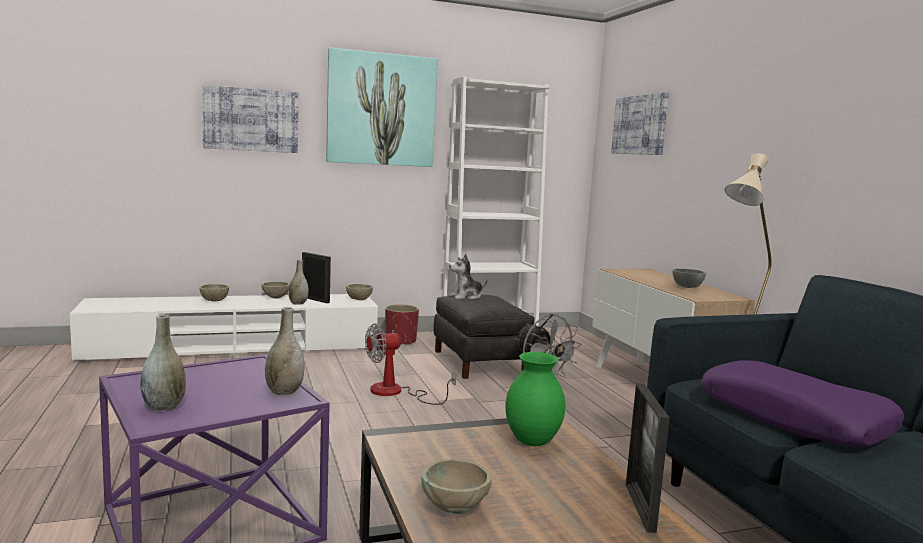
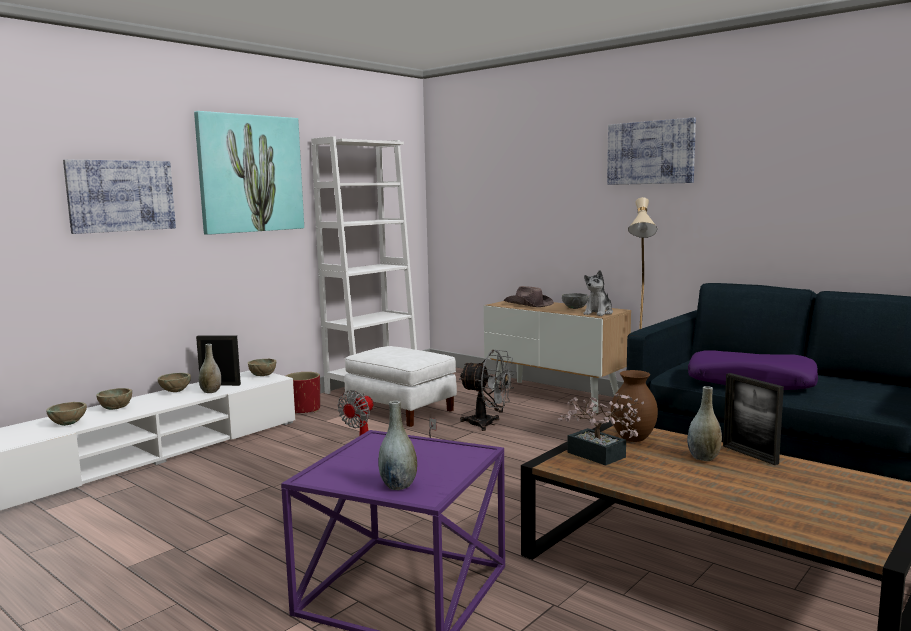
camera: 30 degrees left, 0 degrees up
(284, 391) = (457, 450): grey vase -> grey vase (703, 458)
(454, 507) = (669, 487): beige bowl -> beige bowl (68, 424)
(455, 448) = (601, 456): none -> potted plant
(466, 297) = (376, 351): plush toy -> plush toy (598, 313)
(480, 362) = (401, 410): black ottoman -> white ottoman
(532, 442) = (634, 439): green vase -> brown vase
(640, 125) = (483, 173): picture -> picture (650, 152)
(645, 275) = (528, 304): none -> brown hat

